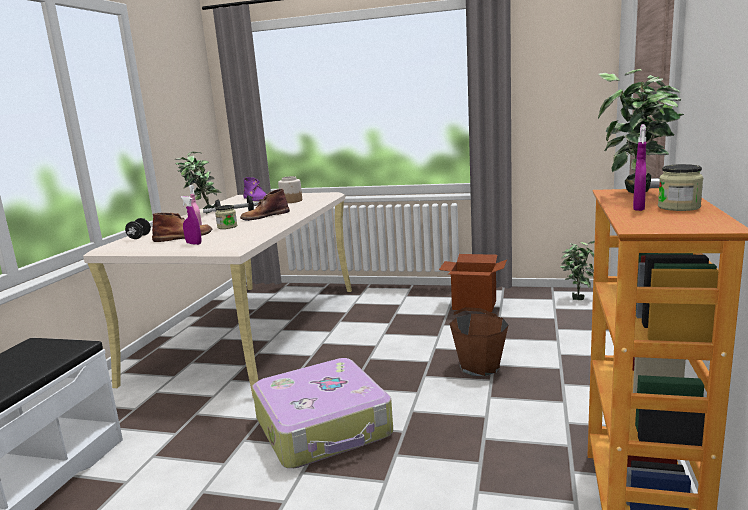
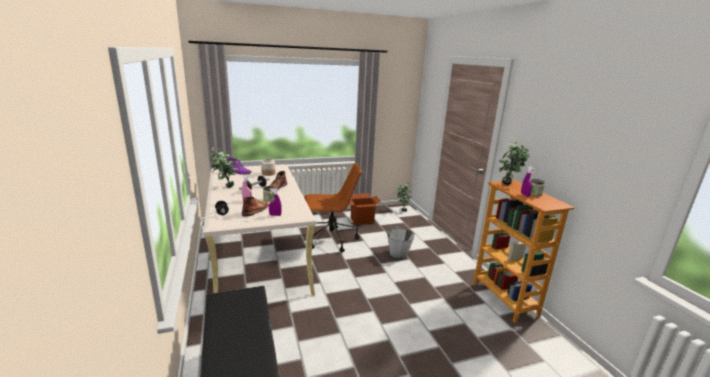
camera: 35 degrees left, 5 degrees up
(324, 427) = (365, 300): suitcase -> none
(382, 326) = (330, 240): none -> brown office chair
(479, 366) = (398, 253): brown bucket -> grey bucket

